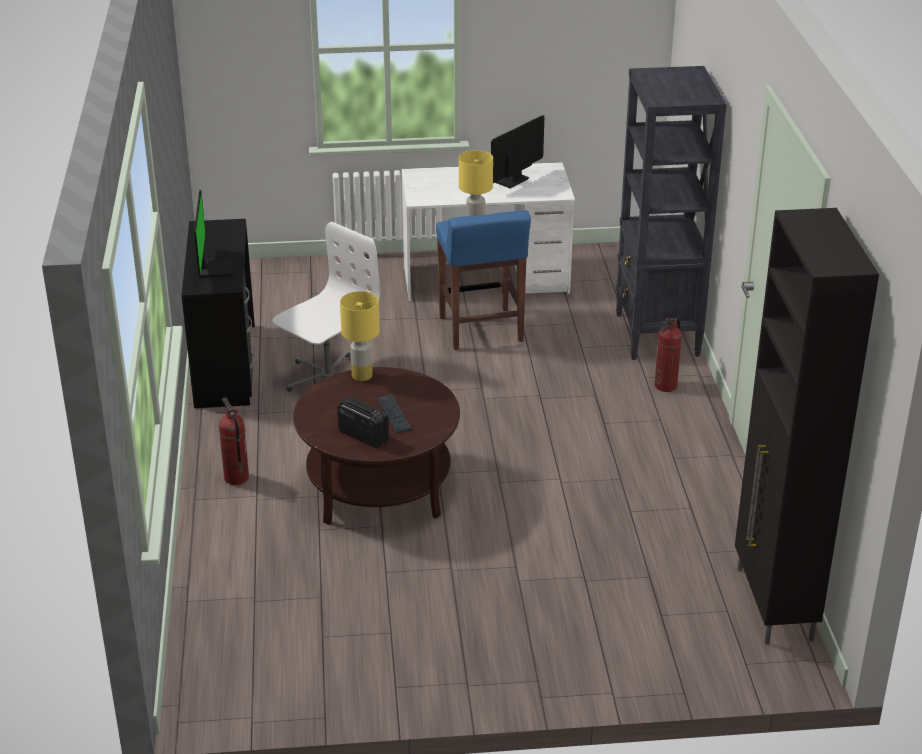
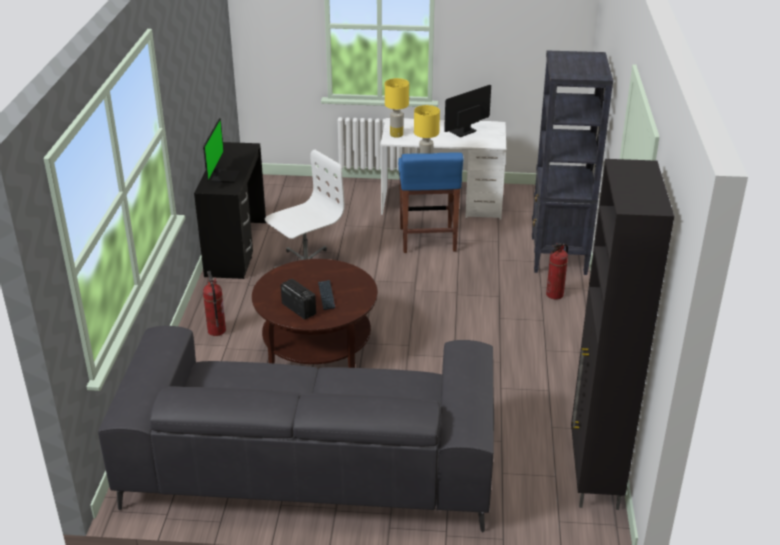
camera: 10 degrees right, 0 degrees up
(362, 376) = (313, 264): yellow table lamp -> yellow table lamp (397, 135)
(417, 634) = (310, 465): none -> grey sofa

